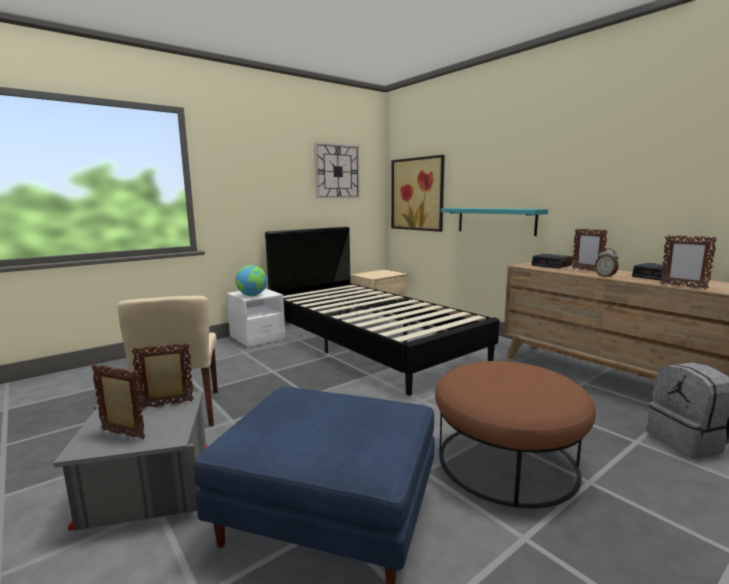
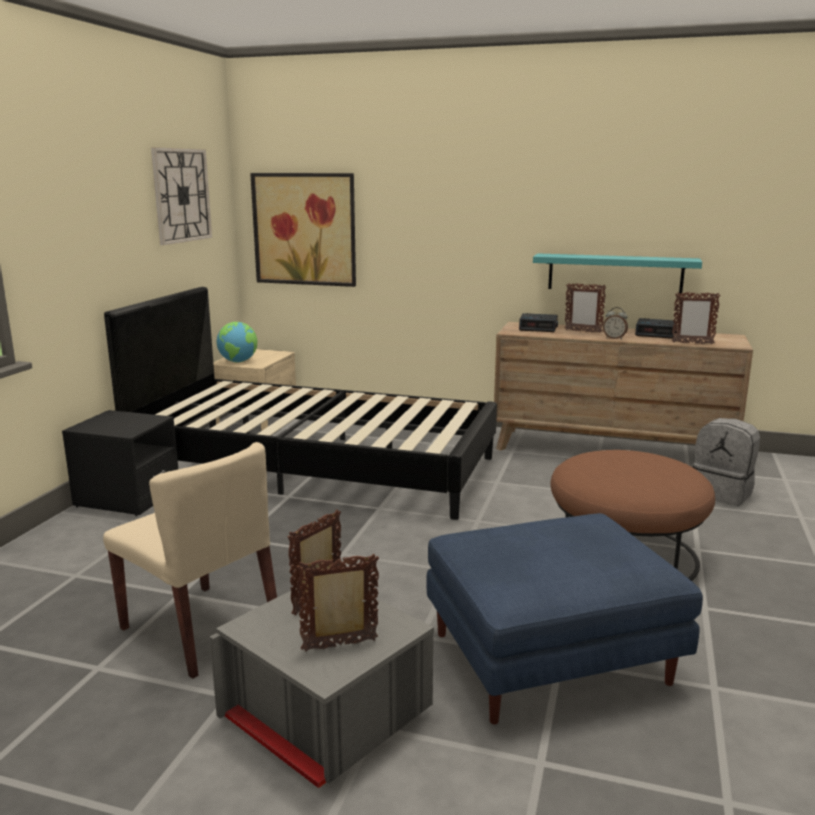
camera: 35 degrees left, 5 degrees up
(252, 295) = (126, 427): globe -> globe (238, 361)
(257, 338) = (127, 498): white nightstand -> black nightstand
(495, 220) = (443, 270): turquoise shelf -> turquoise shelf (615, 273)

